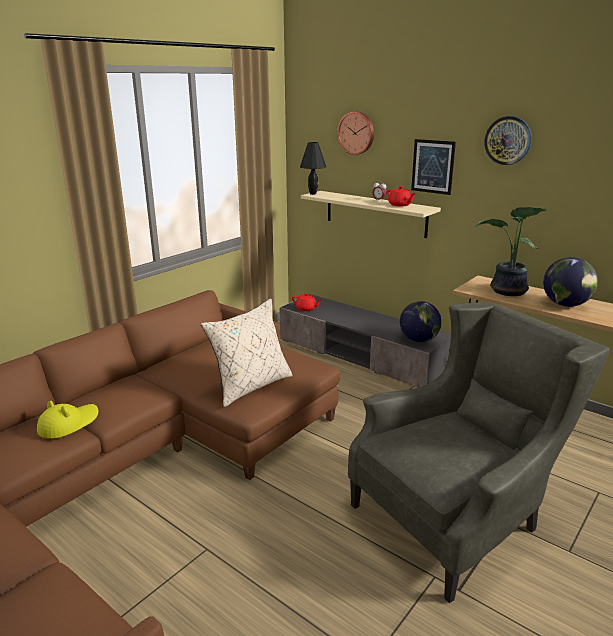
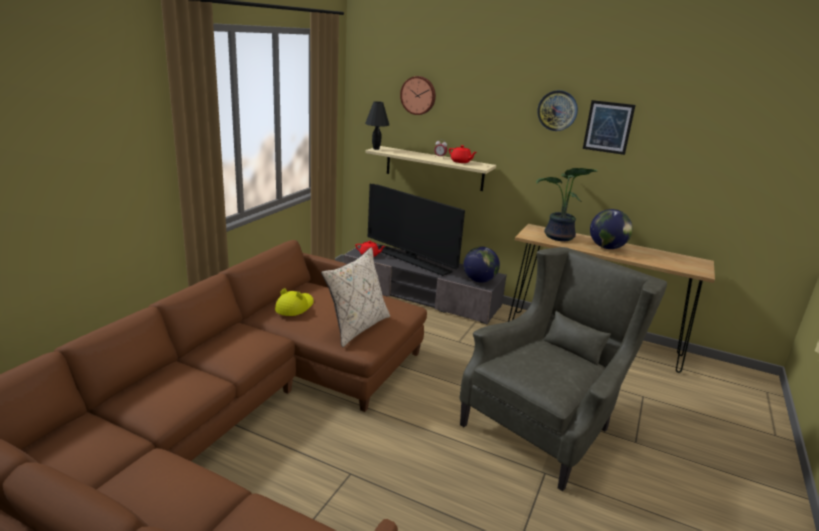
camera: 15 degrees left, 0 degrees up
(68, 424) = (200, 372): yellow hat -> yellow hat (294, 307)
(350, 315) = (411, 260): none -> television
(433, 166) = (490, 129): picture -> picture (608, 127)

